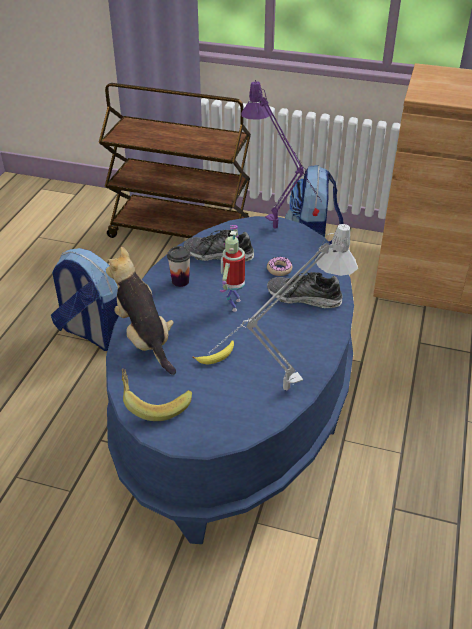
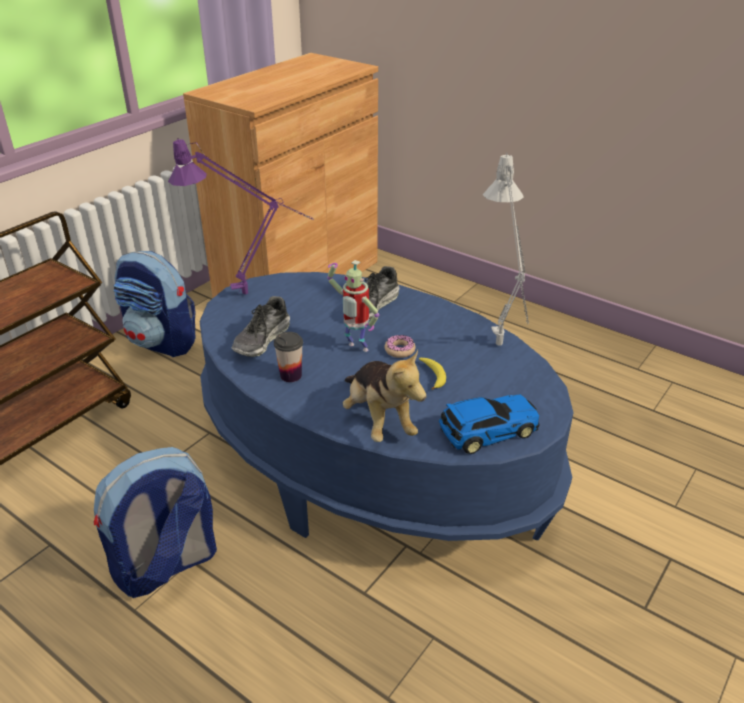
camera: 70 degrees left, 5 degrees down
(145, 339) = (379, 420): plush toy -> plush toy turned 105 degrees counterclockwise
(154, 403) = (486, 431): banana -> toy car
(279, 269) = (317, 309): donut -> donut (399, 350)

